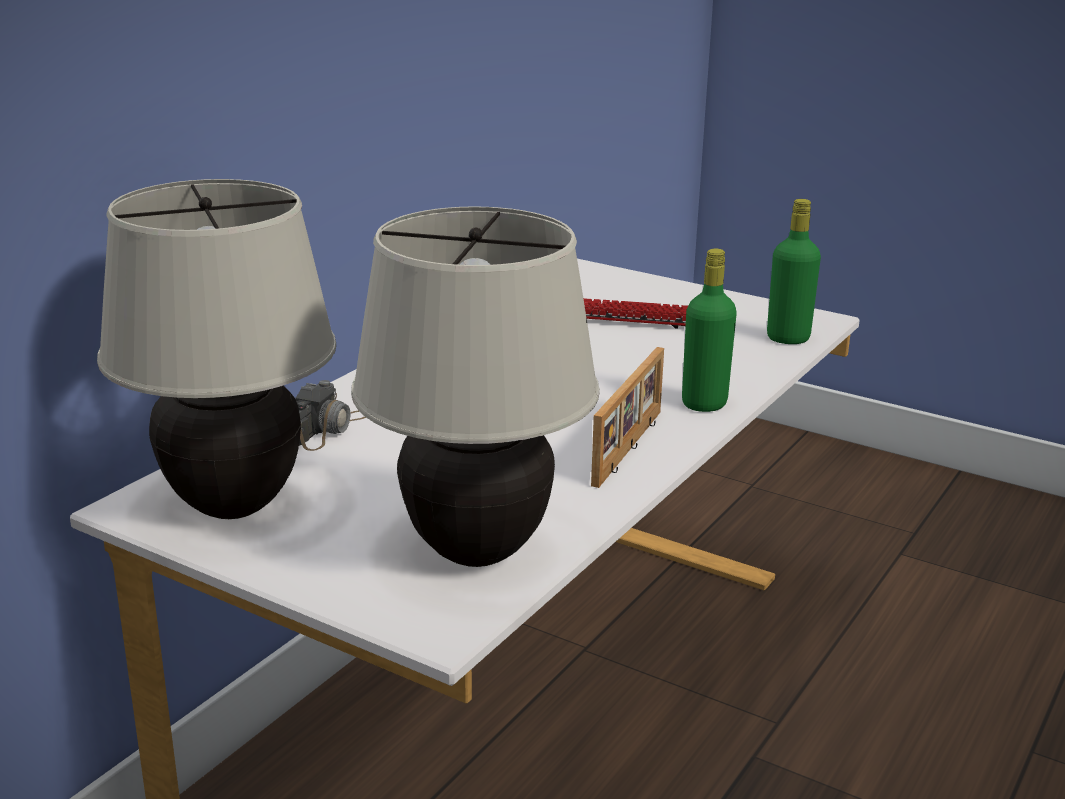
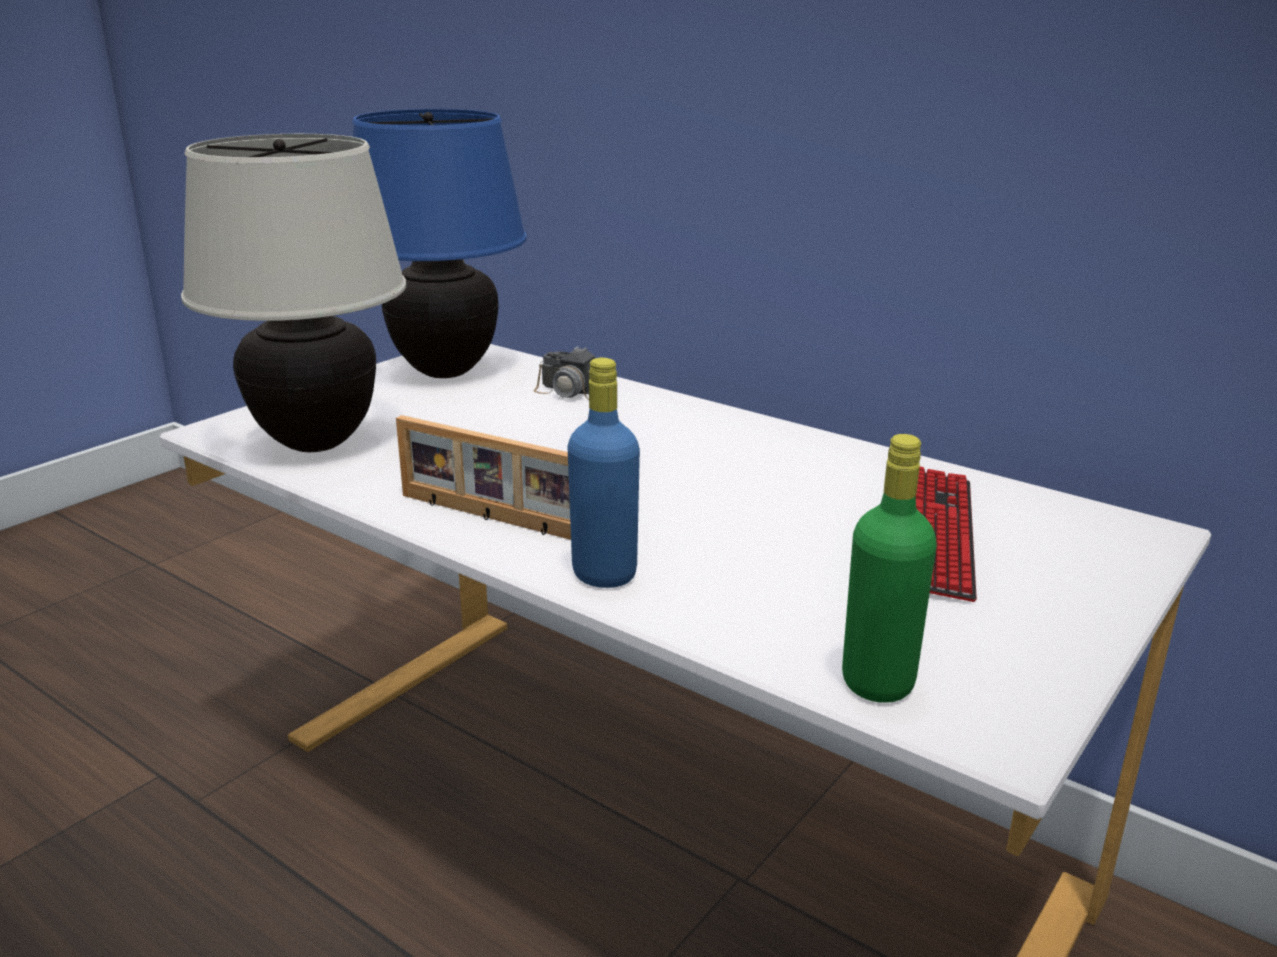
camera: 95 degrees right, 0 degrees up
(232, 506) = (446, 371): beige table lamp -> blue table lamp
(704, 404) = (604, 574): green bottle -> blue bottle

